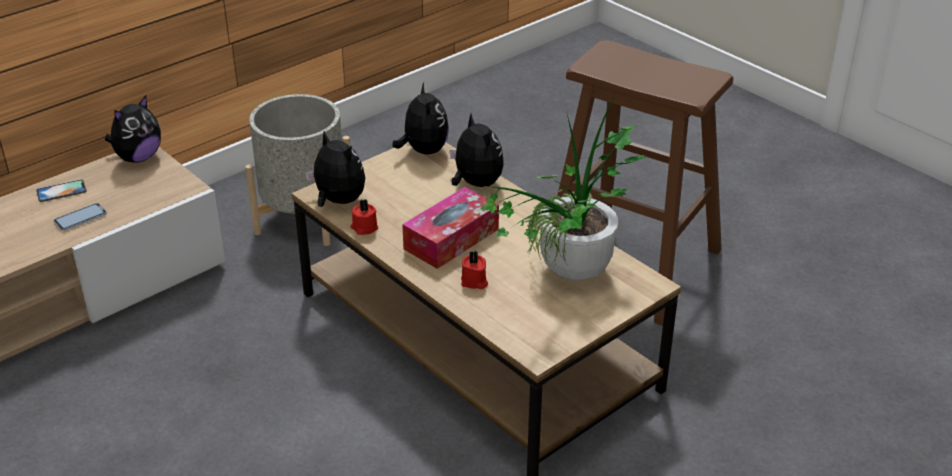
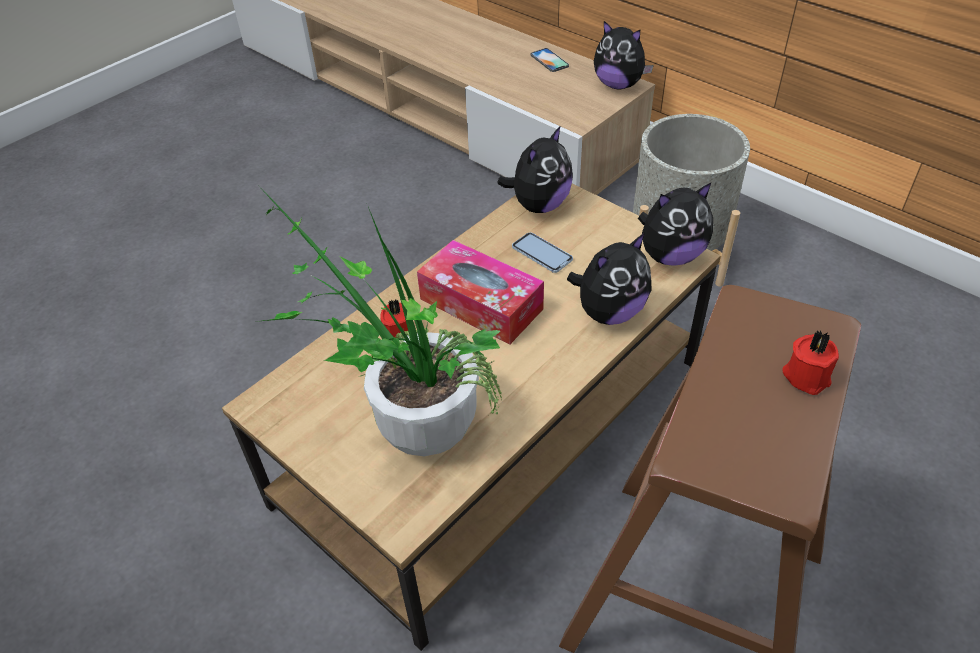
camera: 85 degrees right, 10 degrees up
(80, 218) = (511, 79): phone -> phone (542, 254)
(364, 228) = (491, 231): red candle -> red candle (807, 375)

